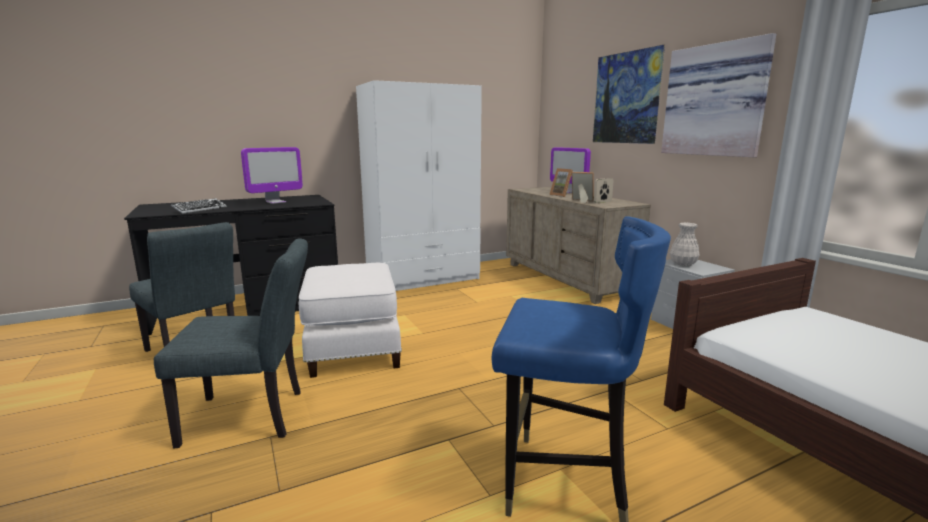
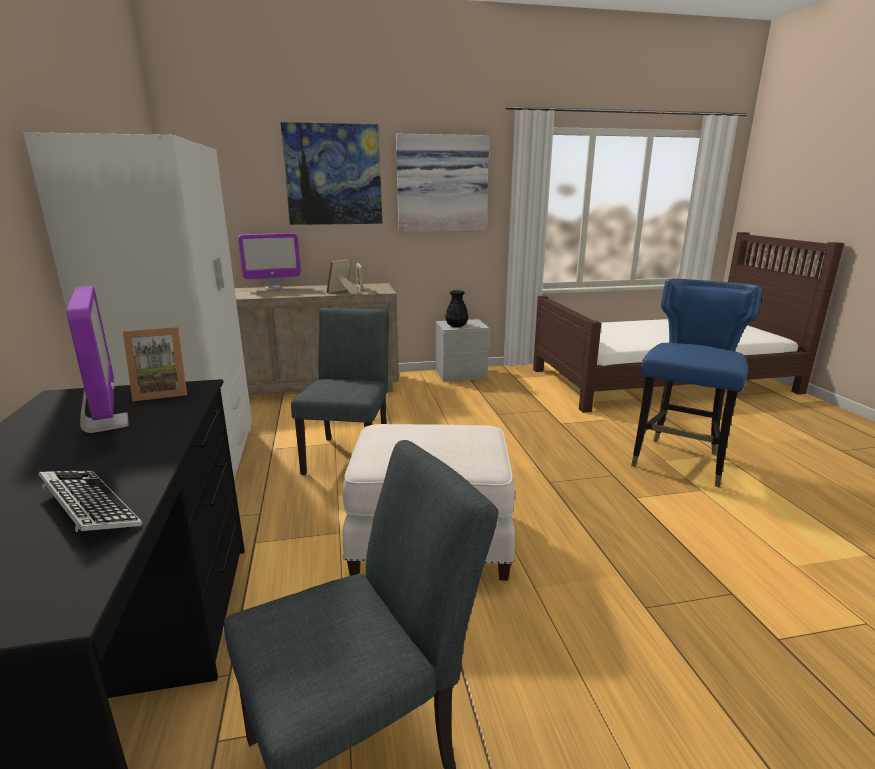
camera: 75 degrees left, 5 degrees up
(254, 416) = (604, 626): grey chair -> grey chair (350, 453)
(562, 195) = (294, 292): picture frame -> picture frame (162, 392)
(683, 264) = (457, 325): white vase -> black vase

